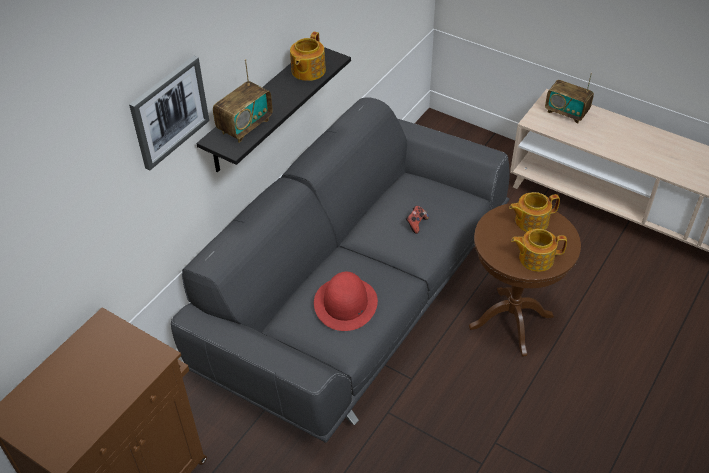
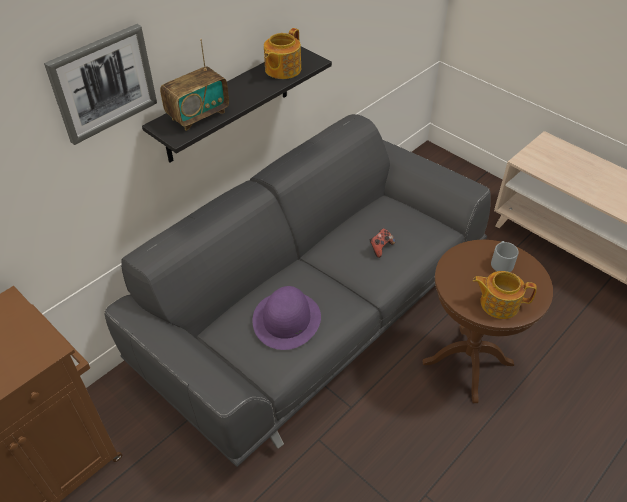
camera: 10 degrees right, 0 degrees up
(345, 303) = (287, 320): red hat -> purple hat
(530, 221) = (501, 262): teapot -> grey mug
(566, 113) = (560, 157): radio -> none

